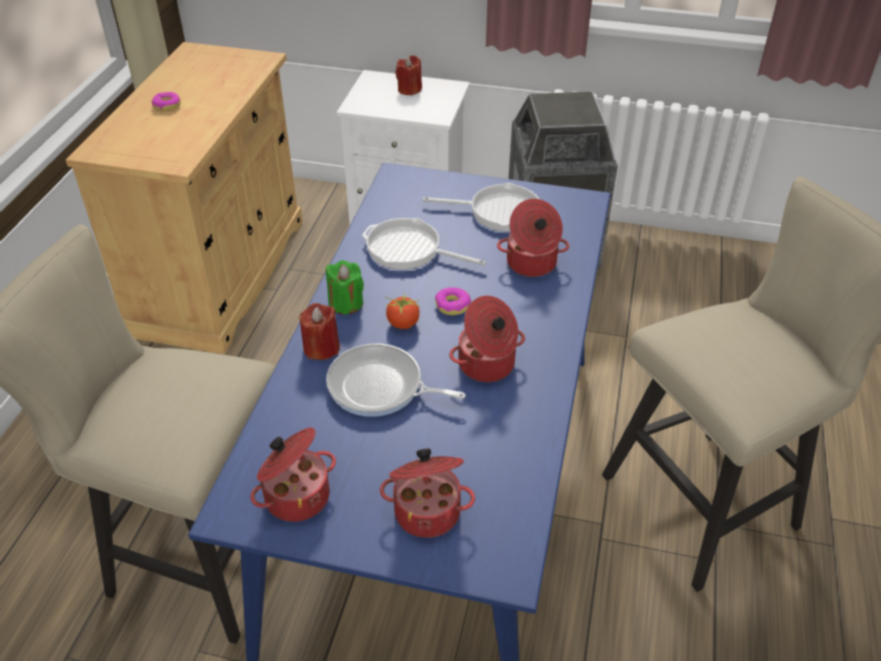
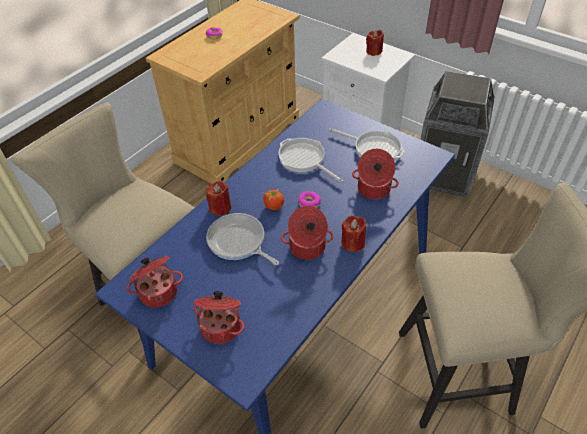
camera: 25 degrees right, 5 degrees up
(346, 303) = (249, 183): green candle -> none
(546, 340) = (353, 243): none -> red candle

